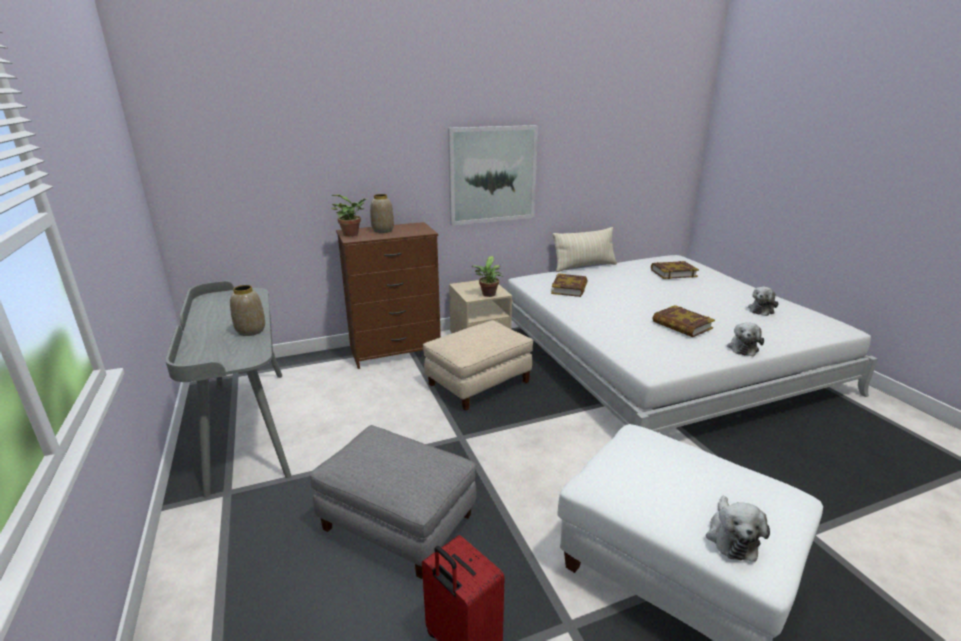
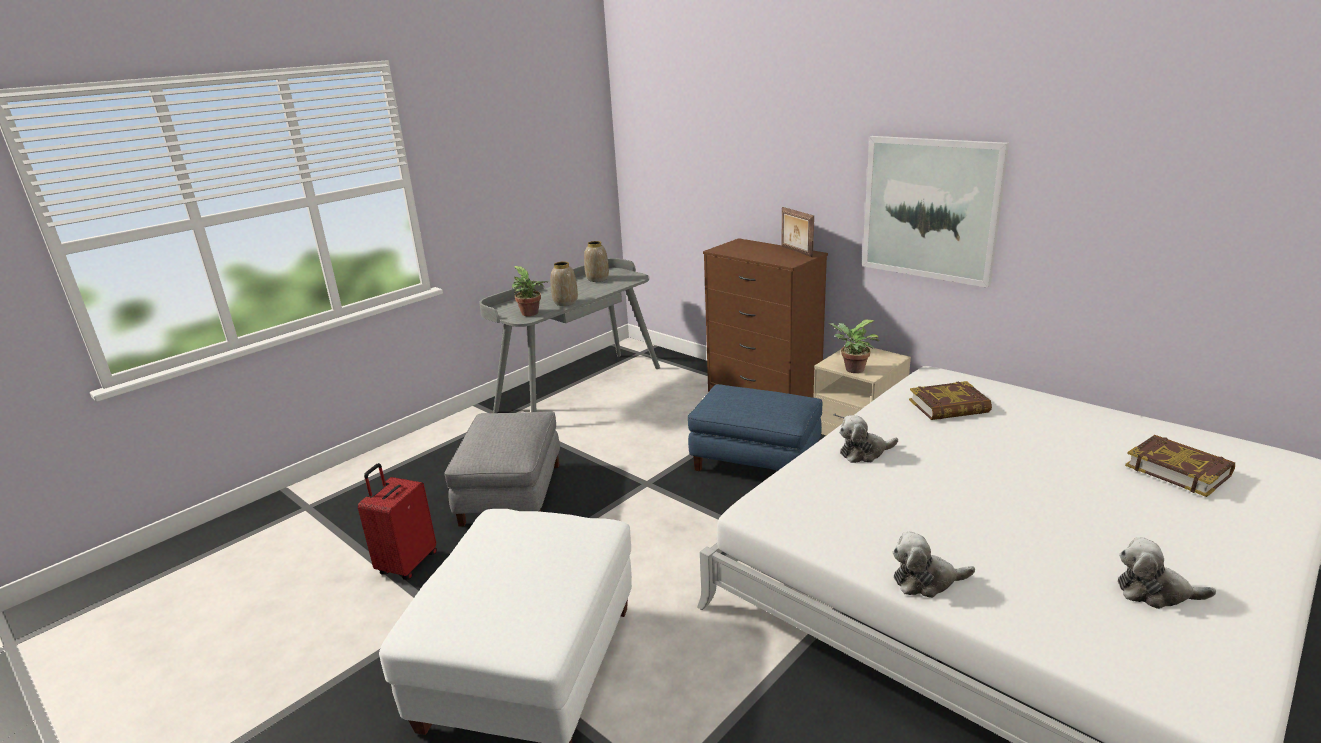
camera: 65 degrees right, 0 degrees up
(353, 234) = (732, 246): potted plant -> potted plant (531, 314)
(383, 231) = (764, 250): vase -> vase (597, 279)
(405, 226) = (796, 251): none -> picture frame
(478, 383) = (756, 460): beige ottoman -> blue ottoman
(584, 266) = (1065, 396): beige pillow -> none
(681, 325) = (935, 512): book -> none
(731, 536) = (447, 601): plush toy -> plush toy (864, 452)

